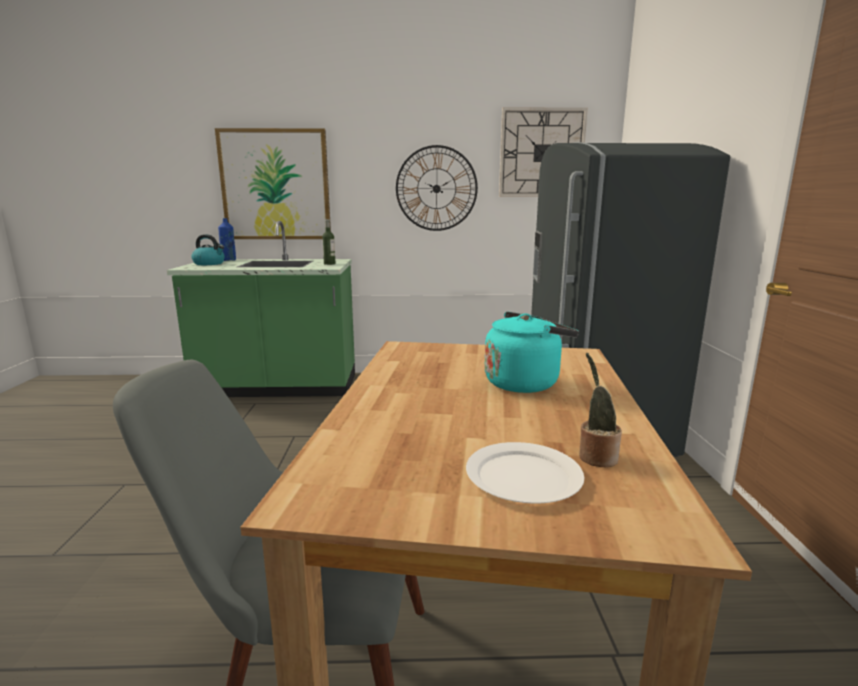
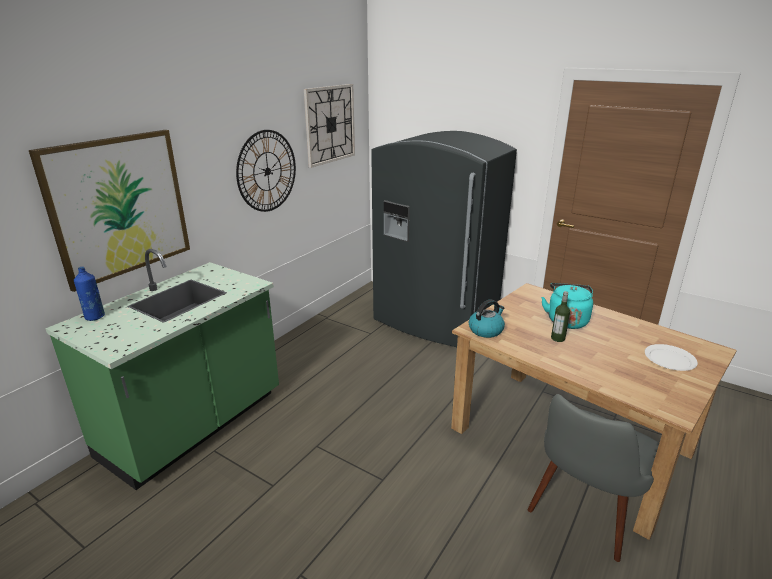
camera: 55 degrees left, 10 degrees up
(209, 264) = (104, 332): kettle -> kettle (486, 330)
(329, 264) = (230, 278): bottle -> bottle (558, 338)
(595, 456) = (658, 339): potted plant -> none

